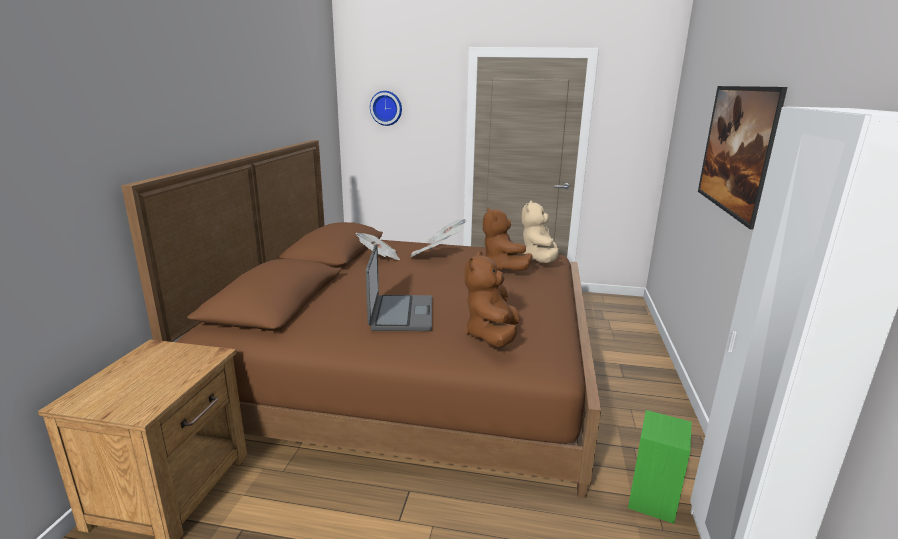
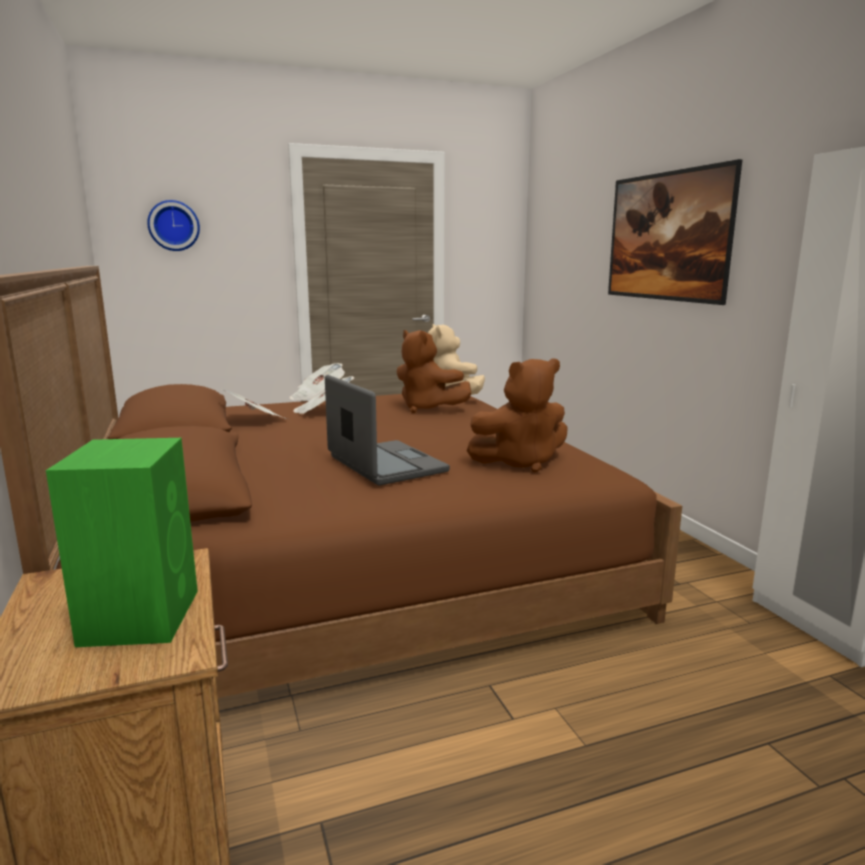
camera: 30 degrees left, 5 degrees down
(492, 336) = (520, 462): brown plush toy -> brown plush toy turned 90 degrees counterclockwise
(652, 497) = (714, 600): green speaker -> green speaker (142, 615)

